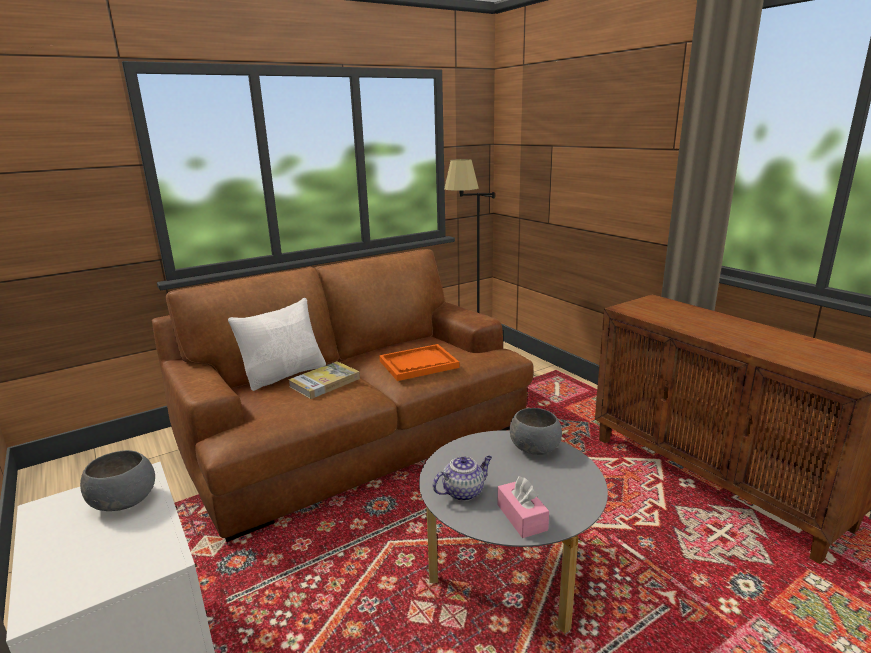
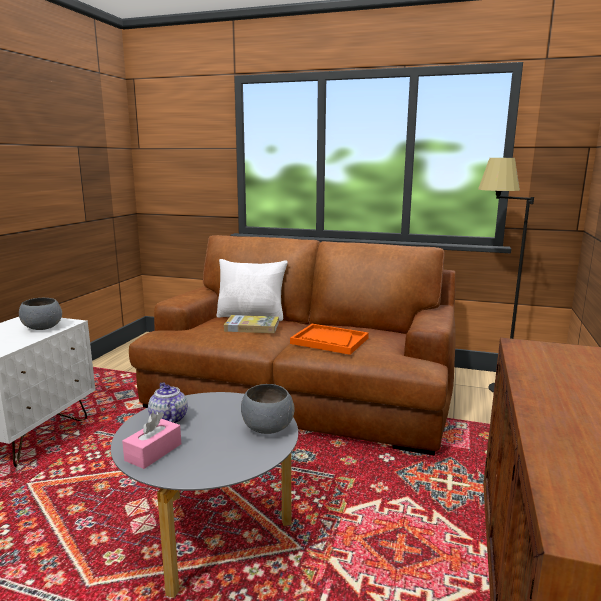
camera: 50 degrees right, 5 degrees down
(463, 491) = (168, 419): teapot -> teapot turned 135 degrees counterclockwise

